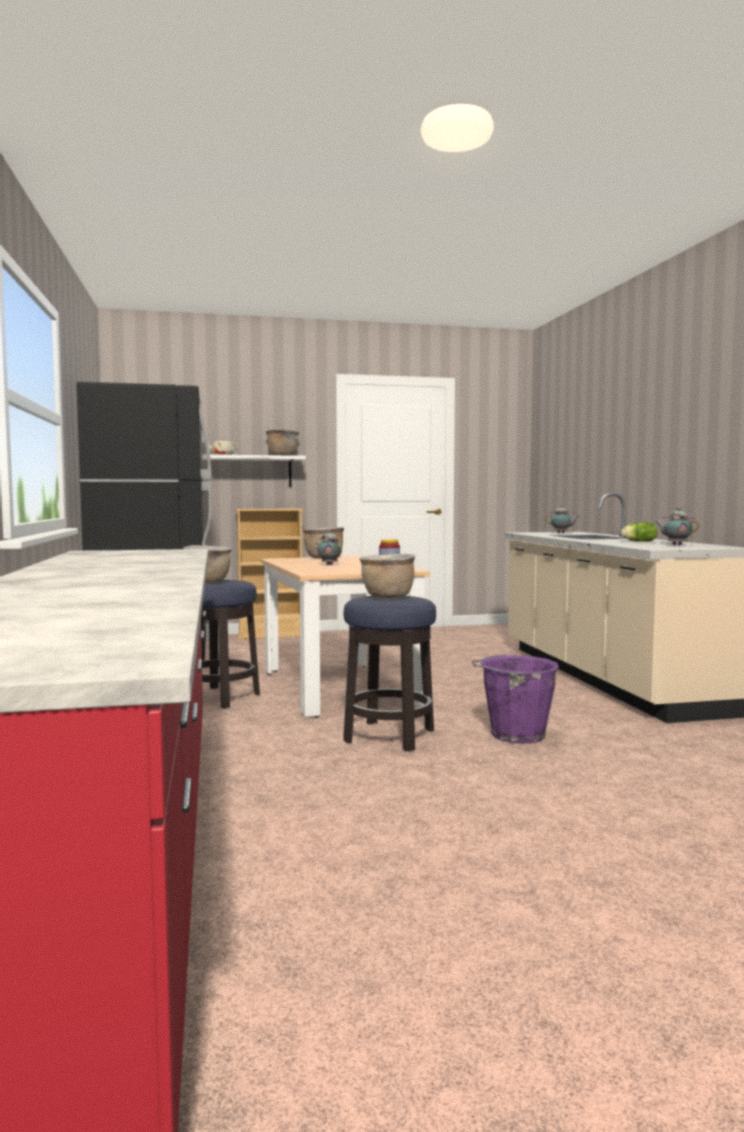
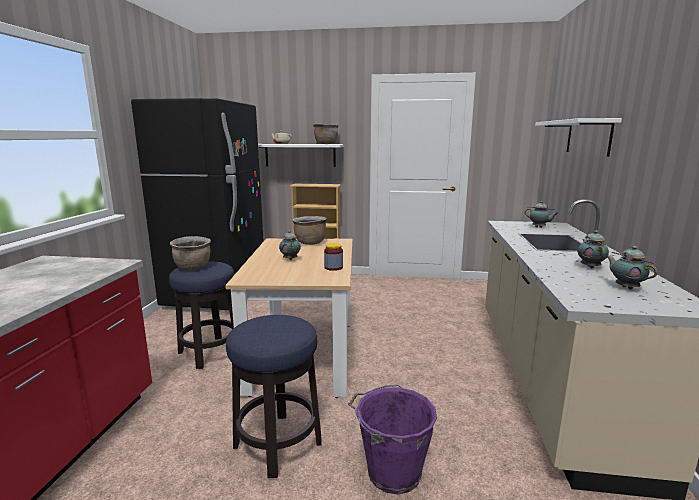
camera: 20 degrees right, 10 degrees up
(387, 597) = (273, 325): brown cooking pot -> none
(593, 441) = (588, 137): none -> white shelf
(637, 541) = (590, 267): lettuce -> teapot

